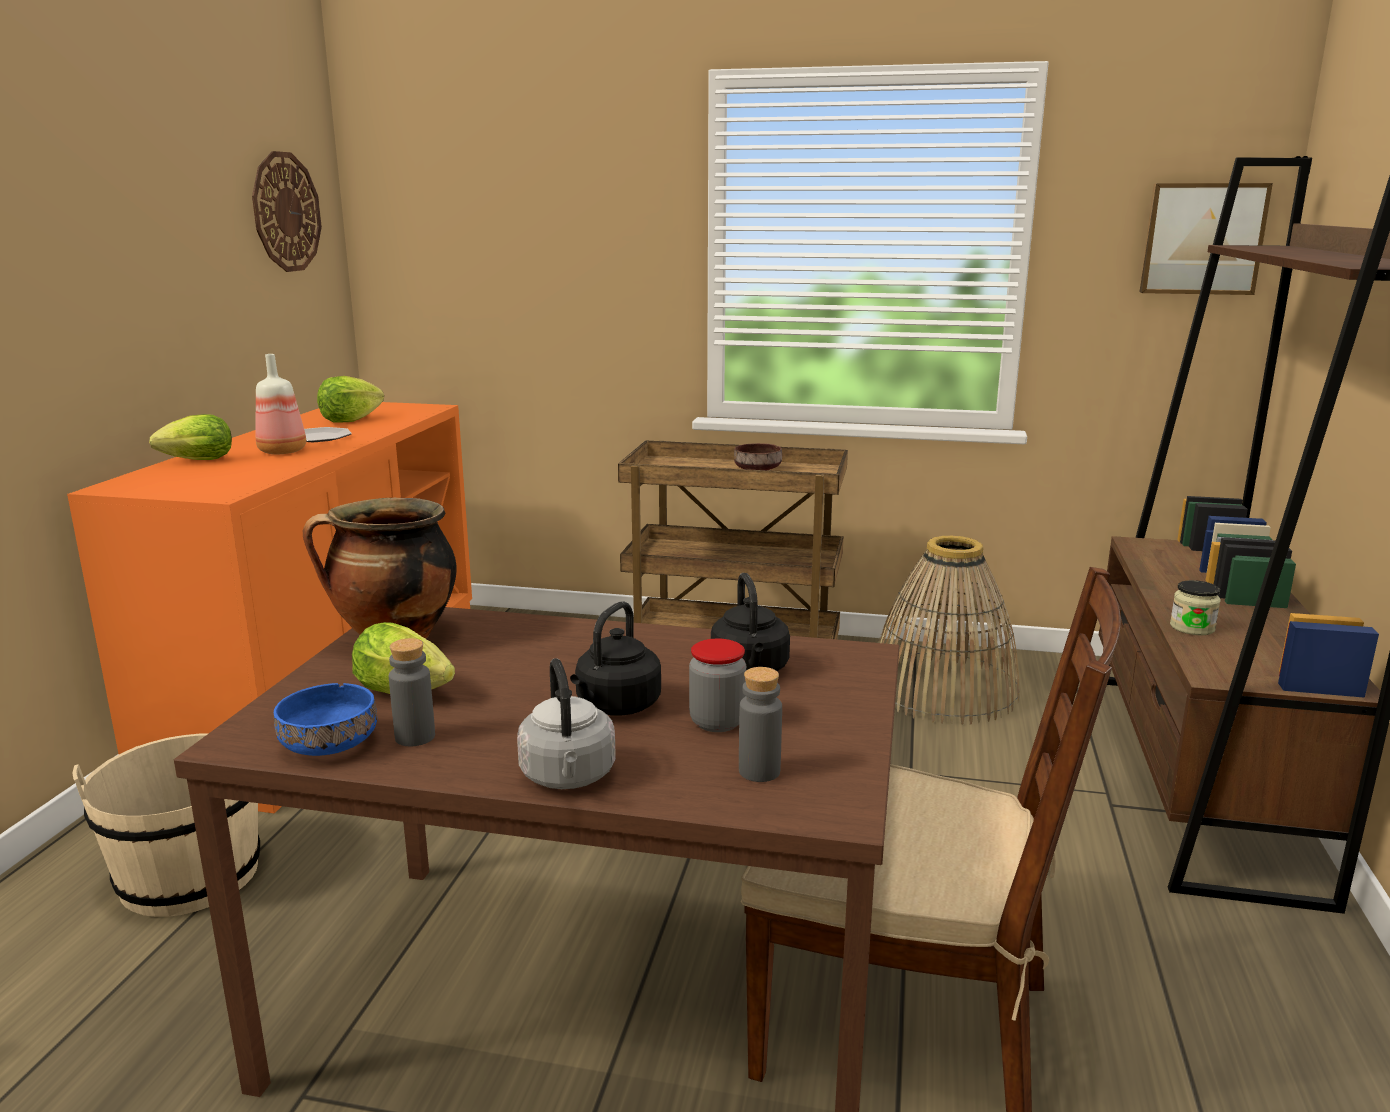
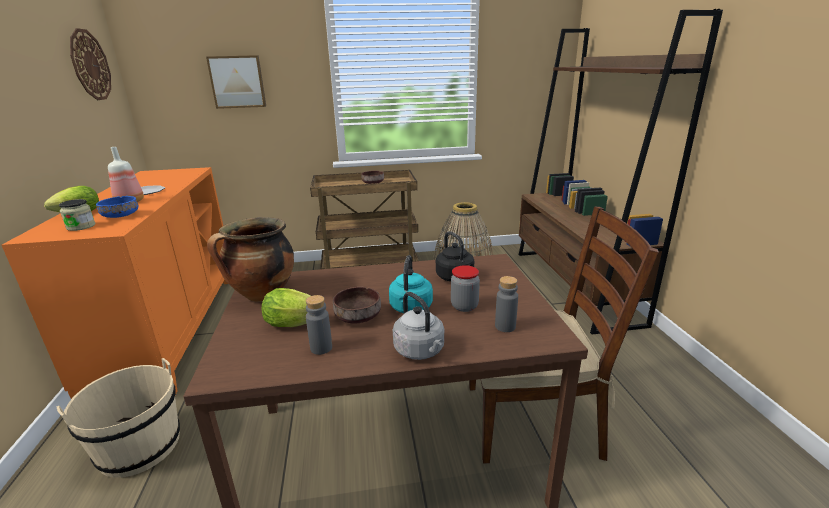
camera: 20 degrees left, 5 degrees up
(327, 745) = (274, 364): blue bowl -> blue bowl (120, 216)
(350, 420) = (156, 180): lettuce -> none
(513, 702) = (357, 317): none -> brown bowl
(616, 707) = (410, 308): black kettle -> turquoise kettle
(1192, 628) = (580, 227): jar -> jar (81, 226)
(1202, 239) = (543, 65): picture -> picture (237, 82)

